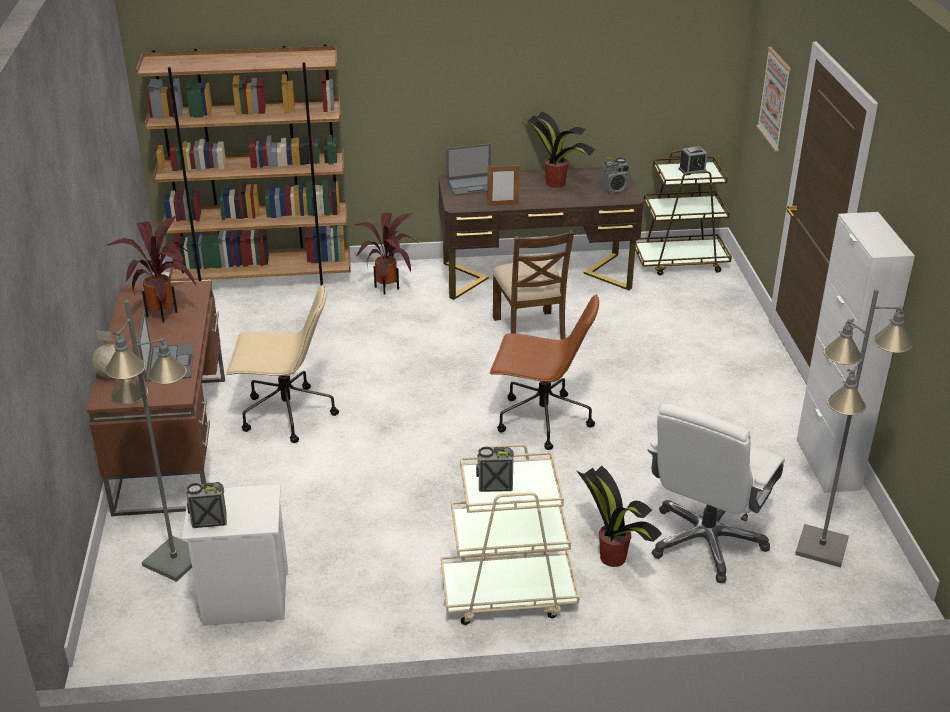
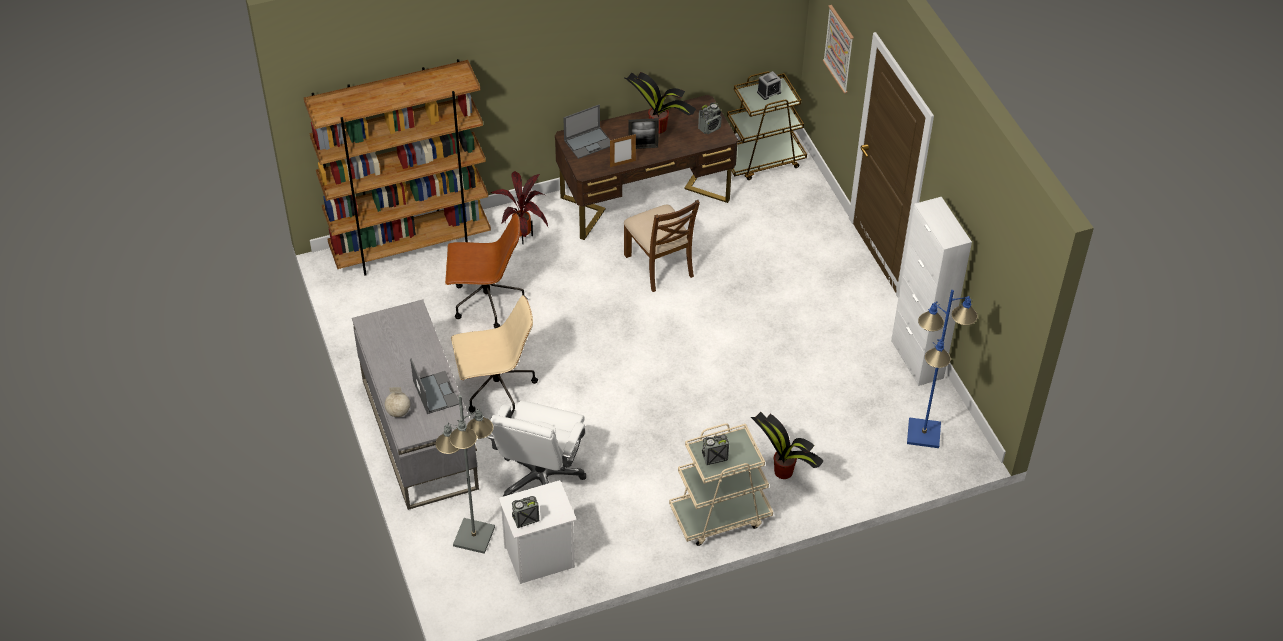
camera: 15 degrees left, 15 degrees up
(165, 313) = (405, 342): potted plant -> none
(172, 442) = (419, 434): brown desk -> grey desk
(532, 195) = (643, 147): none -> picture frame
(541, 420) = (697, 357): brown office chair -> brown office chair (486, 302)
(706, 541) = (844, 445): white office chair -> white office chair (540, 479)
(822, 547) = (924, 434): grey floor lamp -> blue floor lamp

